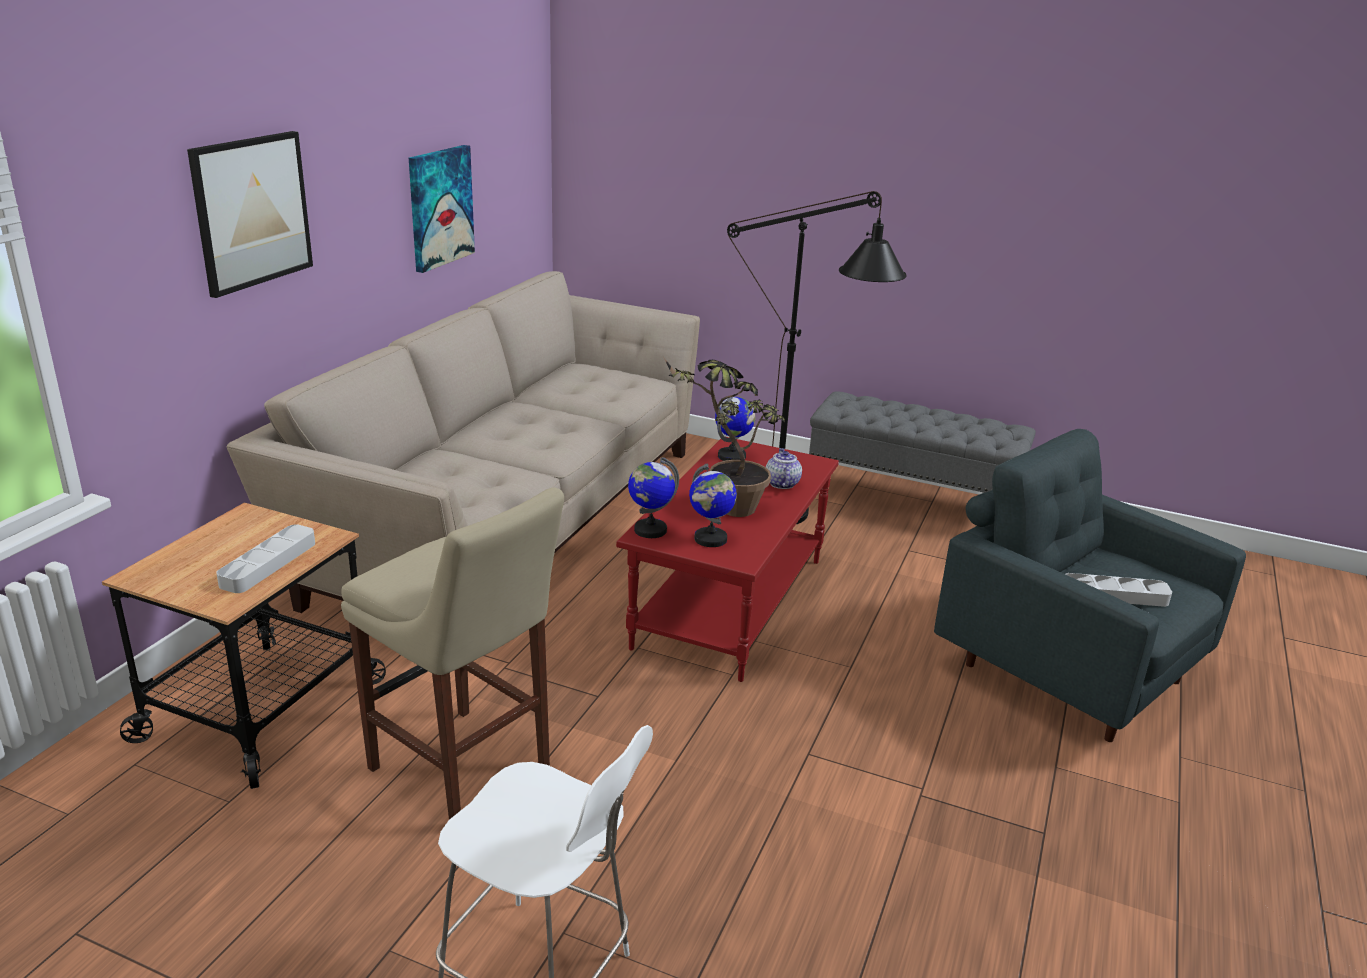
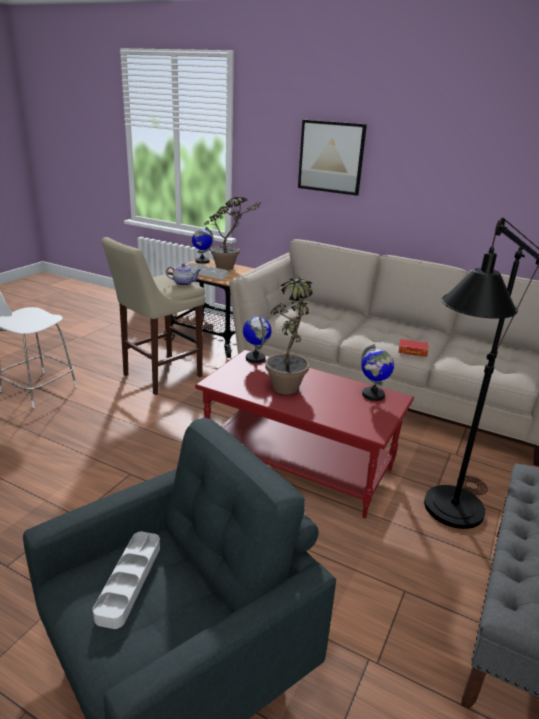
camera: 95 degrees right, 0 degrees up
(231, 535) = (230, 268): none -> potted plant
(440, 207) = (482, 202): picture -> none
(591, 423) = (412, 351): none -> book
(710, 539) = (242, 375): globe -> globe (202, 261)
(781, 483) = (329, 410): teapot -> teapot (184, 283)

